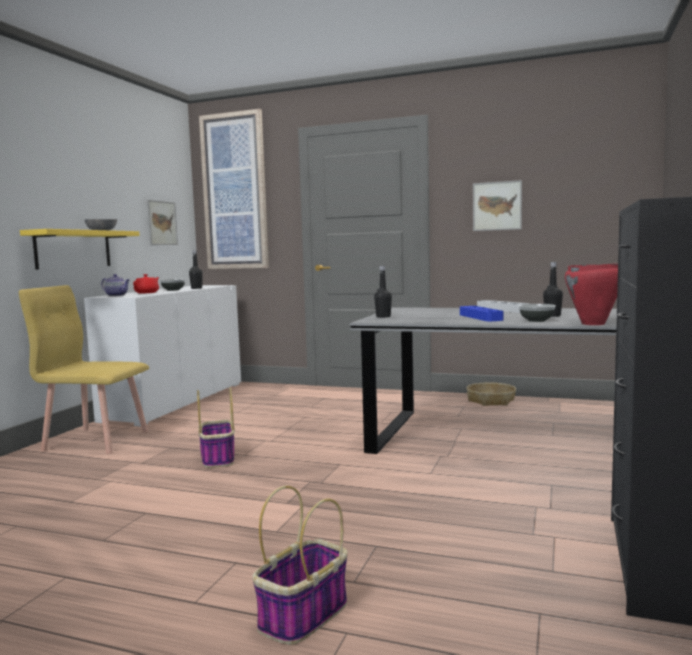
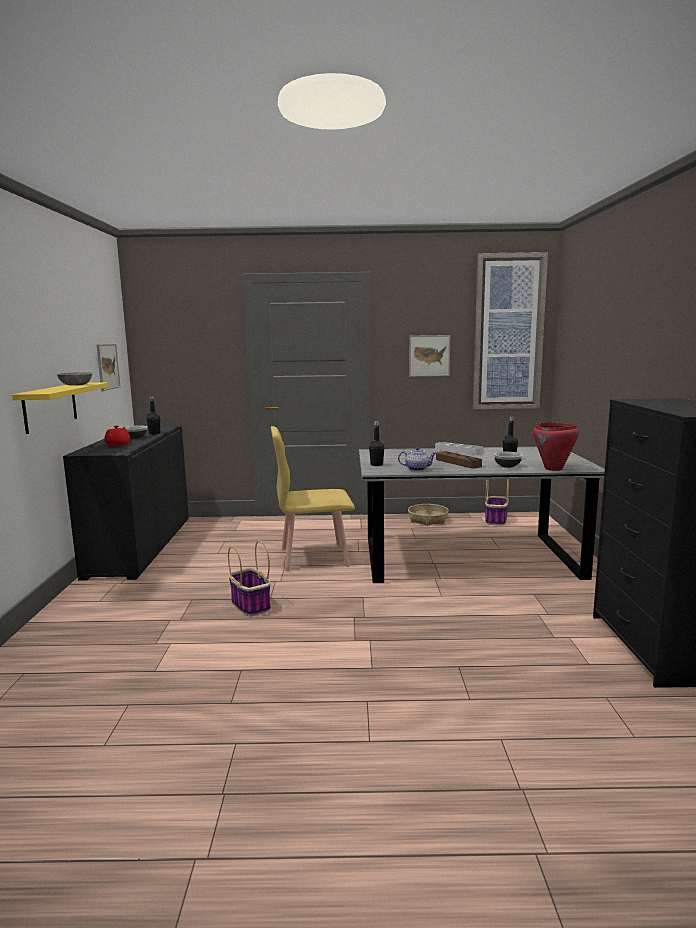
camera: 20 degrees left, 5 degrees up
(96, 440) = (104, 601): yellow chair -> yellow chair (313, 557)
(117, 295) = (95, 451): teapot -> teapot (417, 469)
(176, 401) = (141, 546): white cabinet -> black cabinet
(235, 192) = (175, 332): picture -> picture (508, 332)
(303, 616) = (460, 734): basket -> basket (496, 520)
(480, 317) = (458, 463): blue tray -> brown tray

